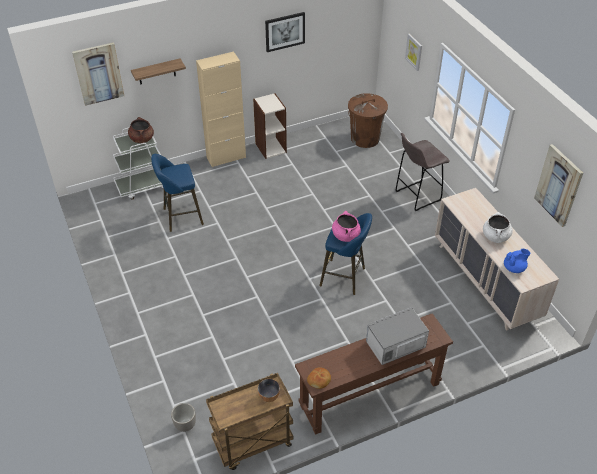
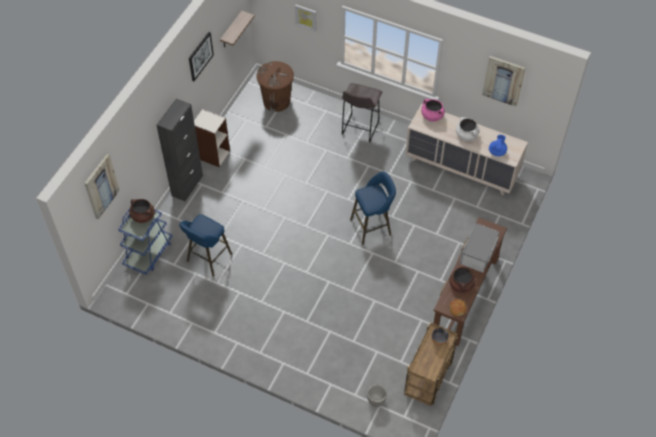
camera: 40 degrees left, 10 degrees up
(143, 186) = (148, 253): white cart -> blue cart
(156, 72) = (133, 154): shelf -> shelf (231, 30)
(226, 157) = (187, 185): beige cabinet -> black cabinet
(345, 235) = (373, 197): pink cooking pot -> pink cooking pot (432, 116)
(347, 361) = (461, 285): none -> brown cooking pot

